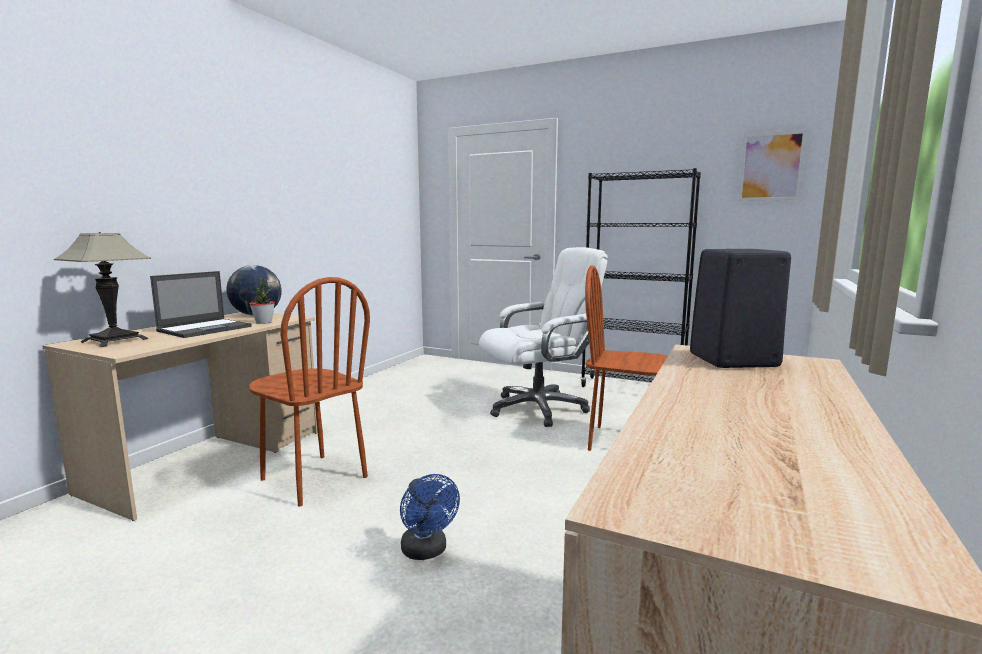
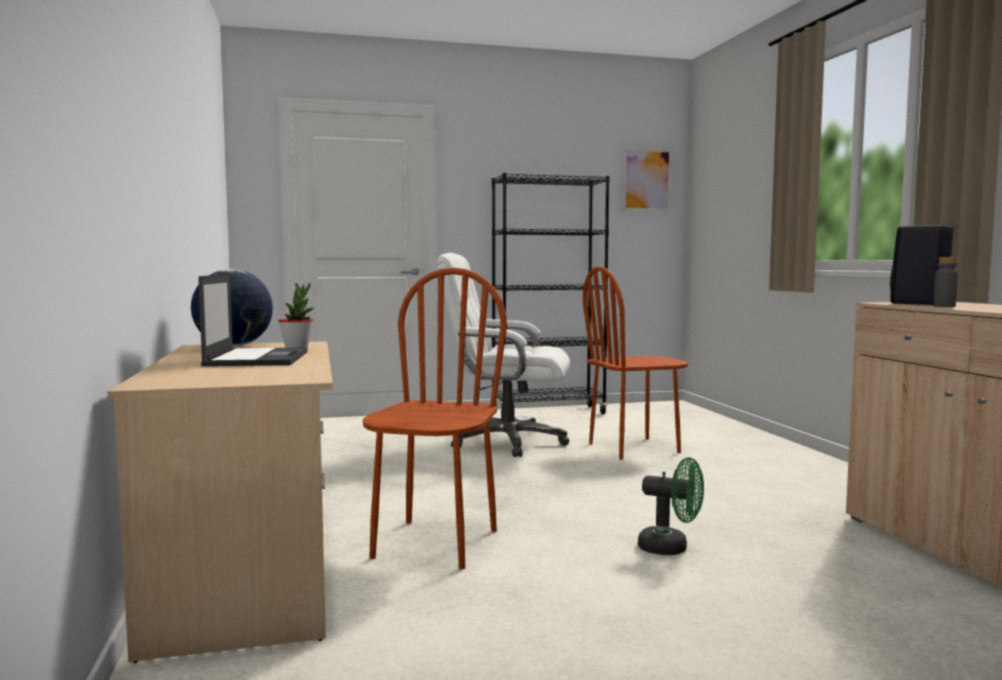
camera: 40 degrees left, 5 degrees down
(115, 340) = (203, 376): table lamp -> none
(313, 478) = (434, 544): brown chair -> brown chair turned 75 degrees counterclockwise
(427, 551) = (671, 548): blue fan -> green fan
(539, 408) = (506, 442): white office chair -> white office chair turned 105 degrees counterclockwise
(701, 374) = (944, 306): none -> grey bottle

